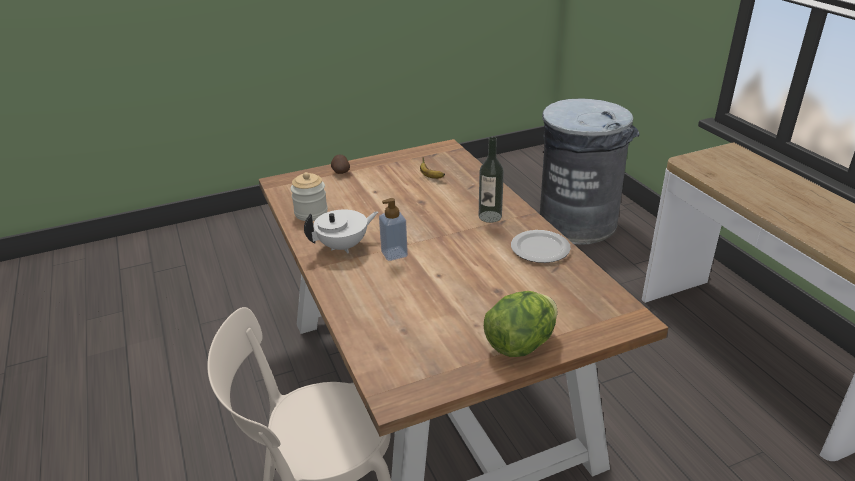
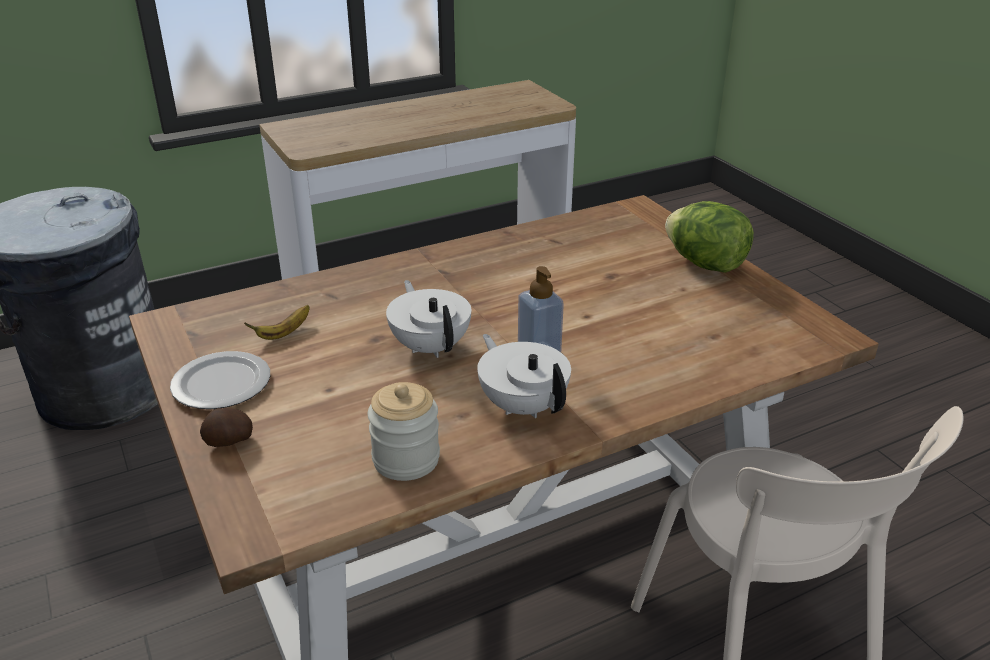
camera: 95 degrees left, 0 degrees up
(410, 218) = (430, 346): none -> white teapot
(490, 216) = (429, 280): bottle -> none
(539, 248) = (511, 249): plate -> plate (220, 385)

